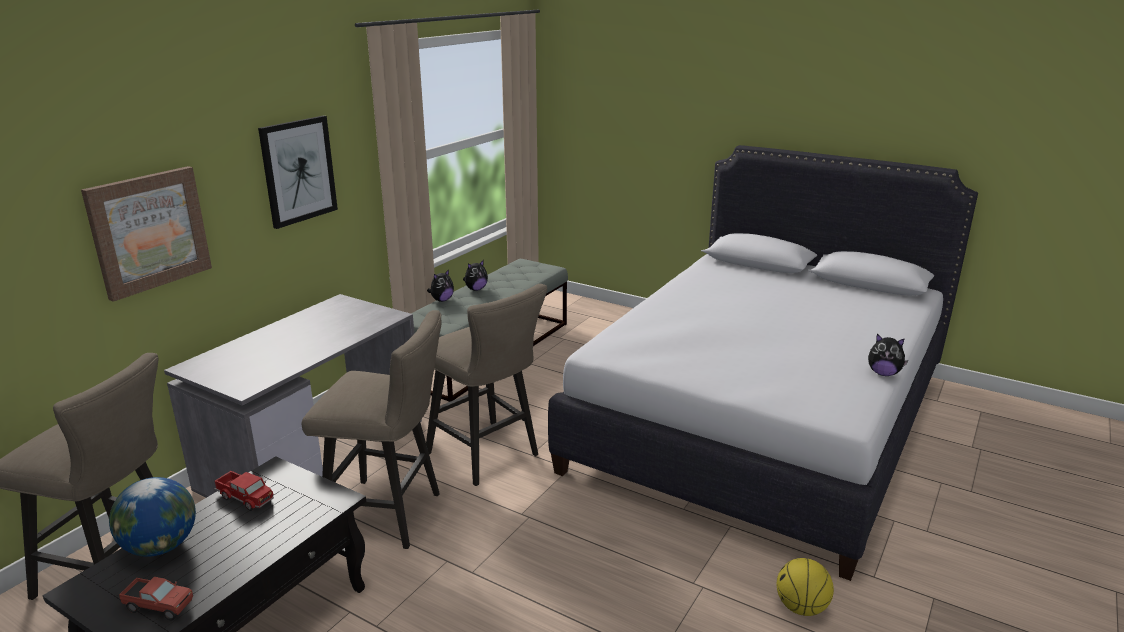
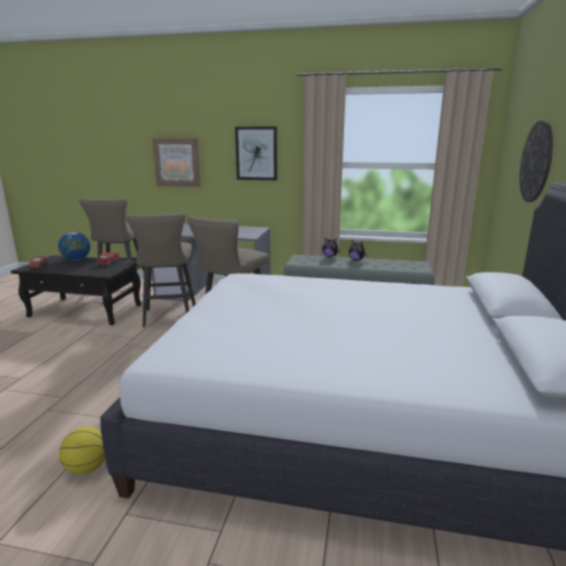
camera: 70 degrees right, 5 degrees down
(656, 123) = (536, 162): none -> wall clock
(883, 373) = (266, 376): plush toy -> none

